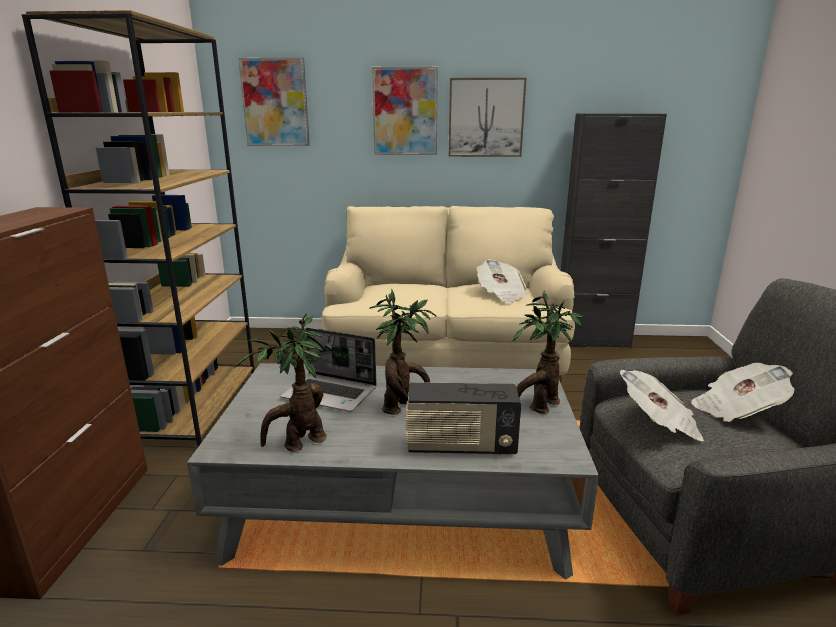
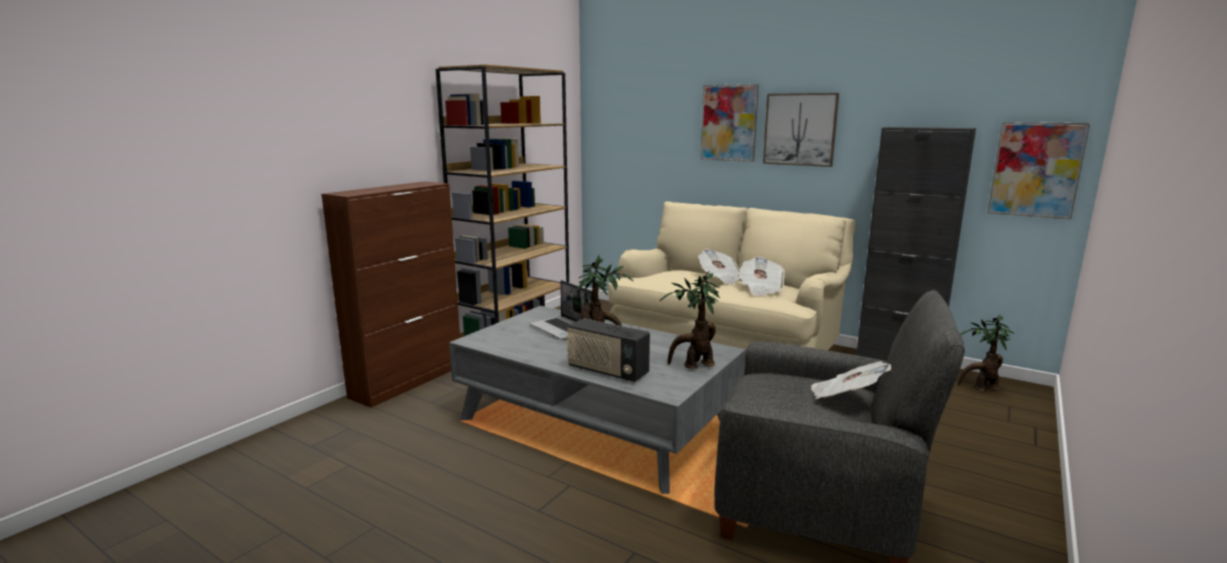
camera: 30 degrees right, 5 degrees down
(275, 103) = (629, 114): picture -> picture (1036, 170)
(299, 443) = (514, 347): potted plant -> potted plant (981, 388)
(658, 423) = (760, 389): newspaper -> newspaper (720, 278)

